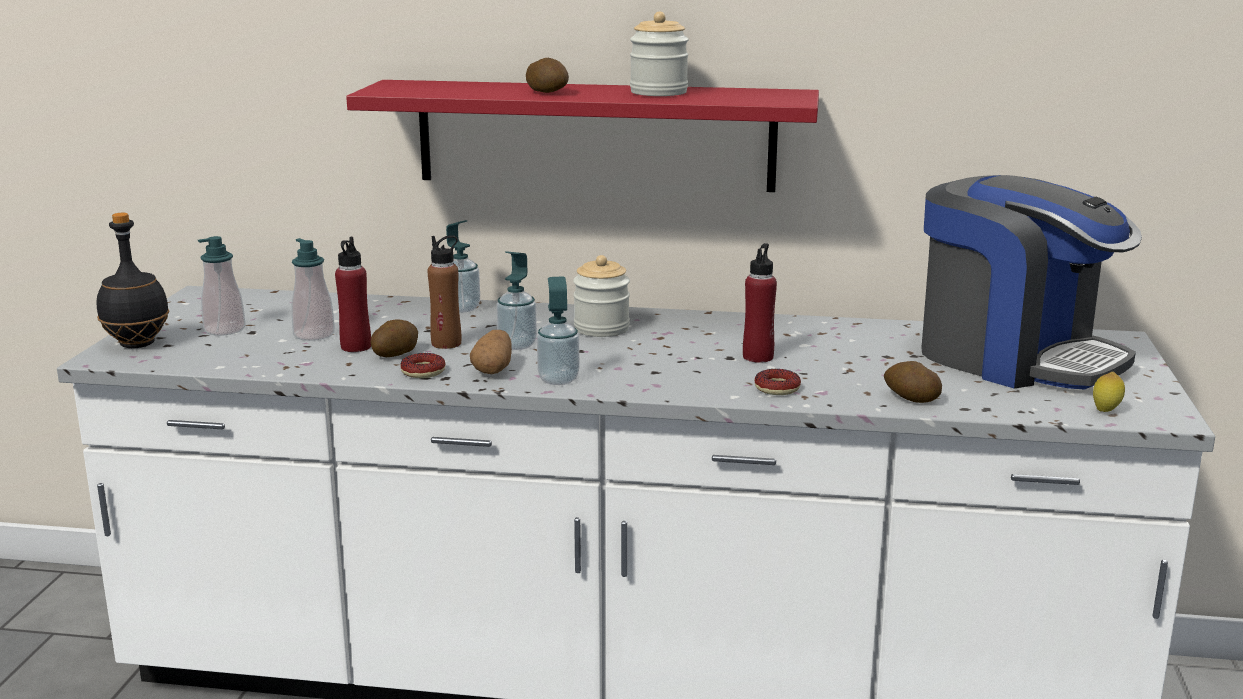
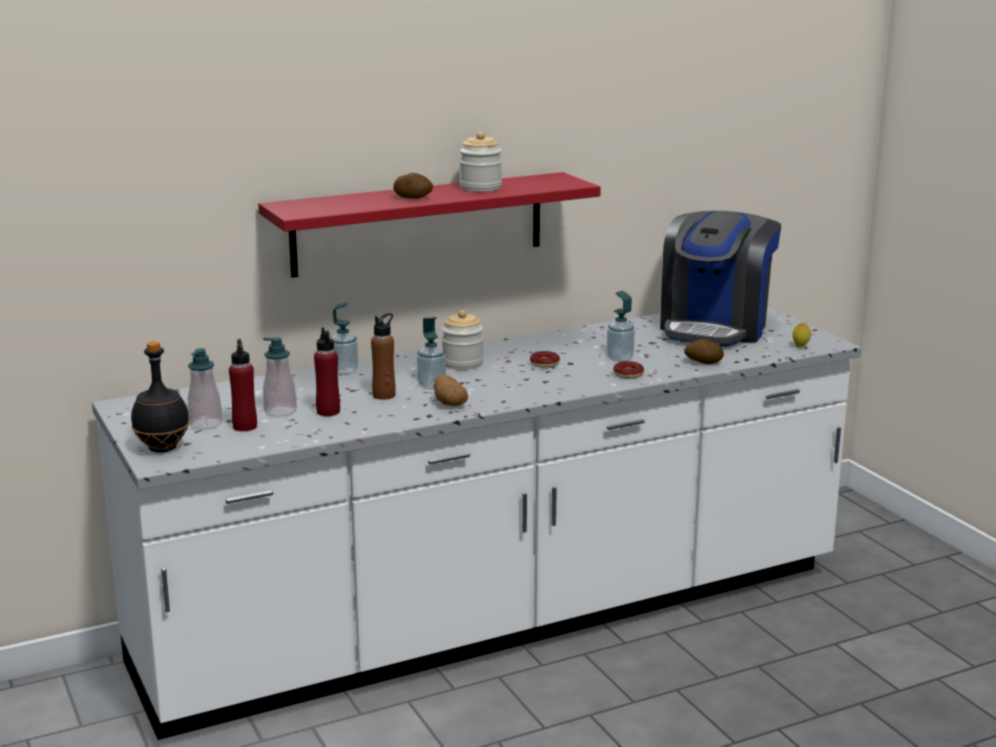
camera: 35 degrees left, 0 degrees up
(395, 353) = (364, 409): potato -> none
(423, 372) = (407, 415): donut -> donut (544, 363)
(558, 379) = (499, 399): soap dispenser -> soap dispenser (620, 358)
(758, 357) = (585, 359): red bottle -> red bottle (245, 426)
(1015, 357) = (715, 328): coffee machine -> coffee machine turned 105 degrees clockwise

